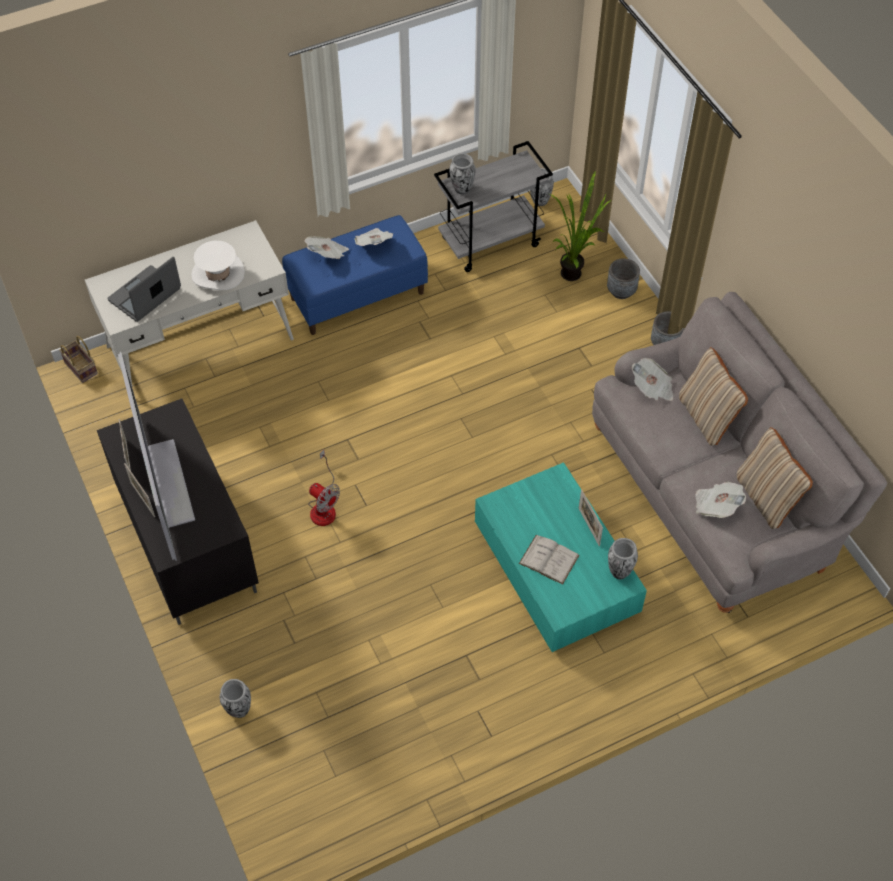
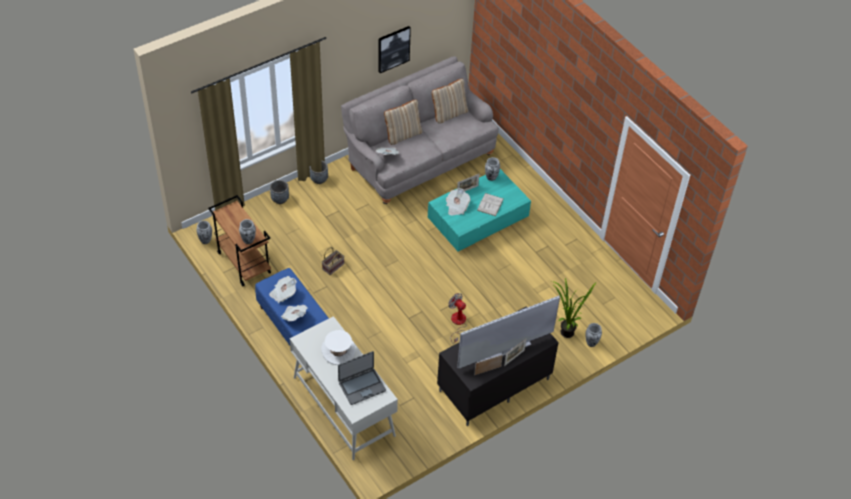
camera: 100 degrees left, 5 degrees down
(82, 368) = (373, 470): basket -> basket (333, 266)
(145, 295) = (361, 386): laptop -> laptop turned 60 degrees counterclockwise
(323, 506) = (457, 323): fan -> fan turned 75 degrees counterclockwise
(491, 242) = (243, 262): grey cart -> brown cart
(575, 272) = (266, 221): potted plant -> potted plant (564, 331)
(716, 506) = (458, 131): newspaper -> newspaper (456, 207)
(825, 322) = (393, 49): none -> picture

